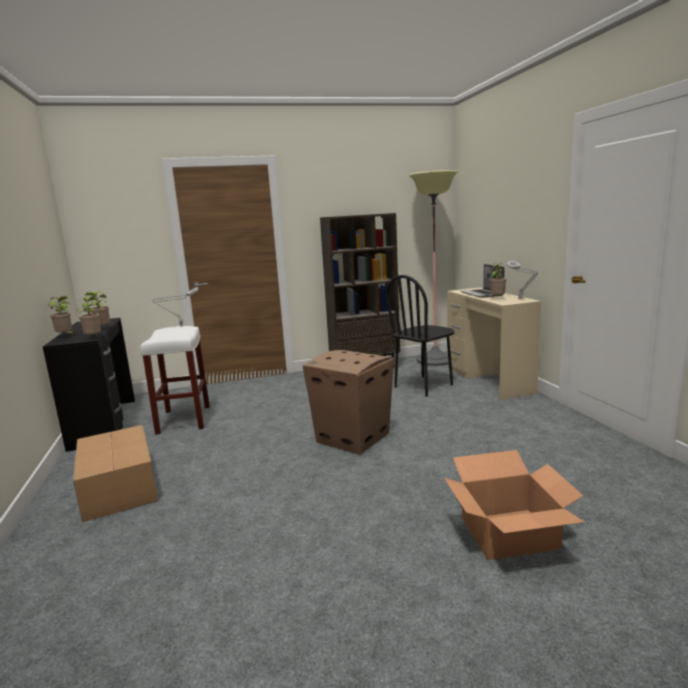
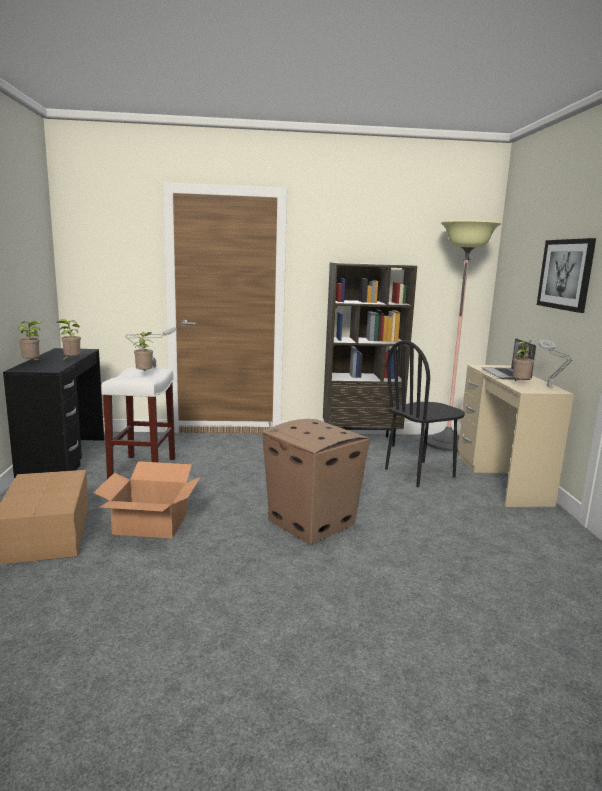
camera: 10 degrees right, 0 degrees up
(93, 338) = (56, 369): potted plant -> potted plant (144, 374)
(509, 534) = (444, 682): cardboard box -> cardboard box (151, 524)
(520, 207) = (566, 274): none -> picture

